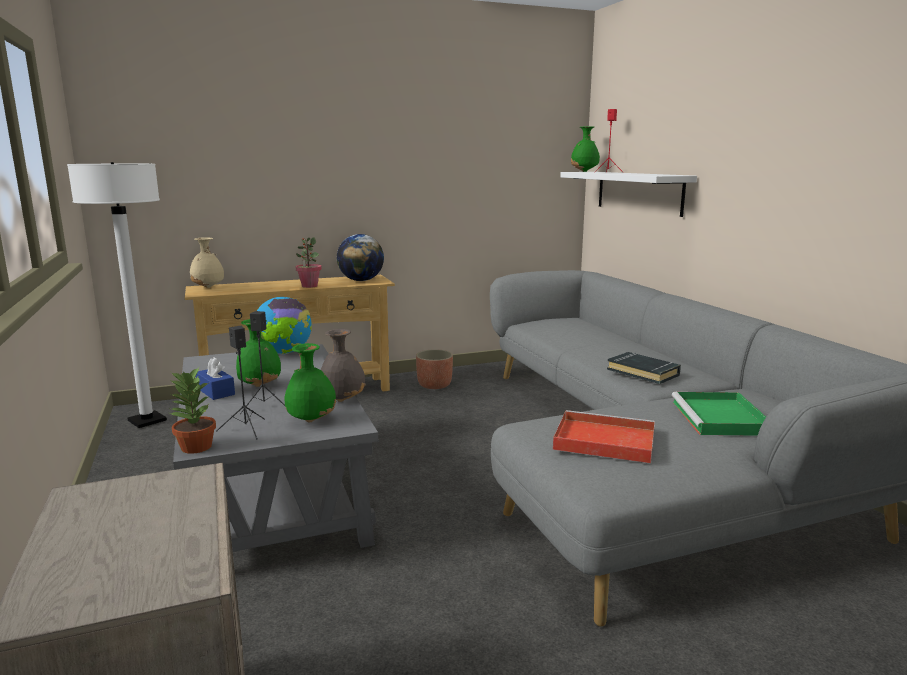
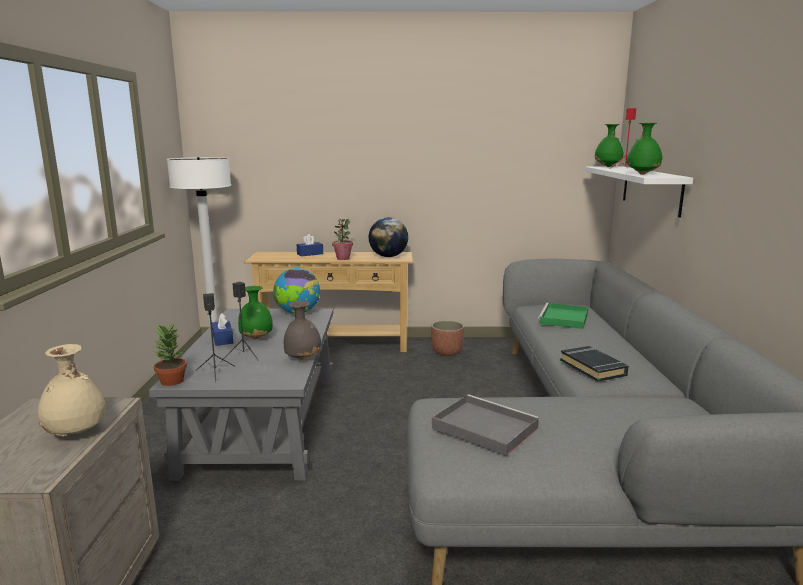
camera: 20 degrees right, 0 degrees up
(208, 287) = (269, 254): beige vase -> beige vase (76, 434)
(262, 284) = (310, 254): none -> blue tissue box
(311, 420) = (265, 372): green vase -> green vase (642, 174)
(602, 440) = (483, 427): red tray -> grey tray
(721, 418) = (619, 425): green tray -> green tray (564, 319)

